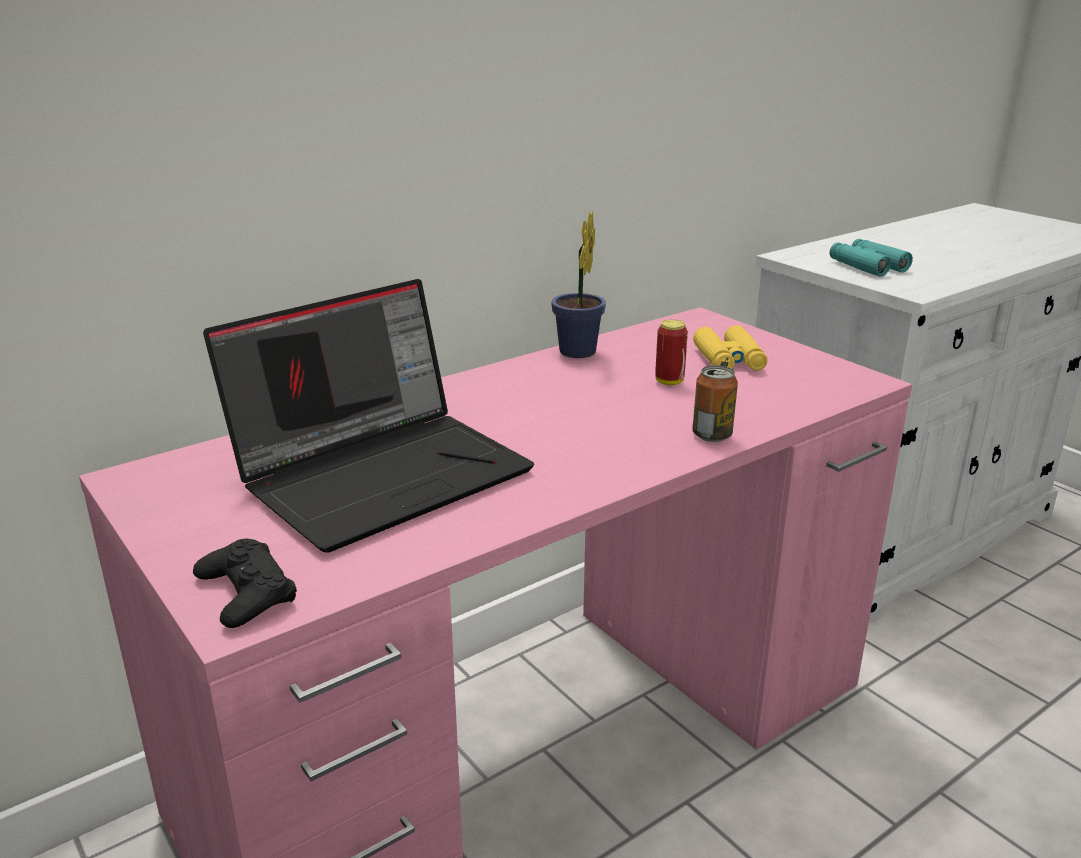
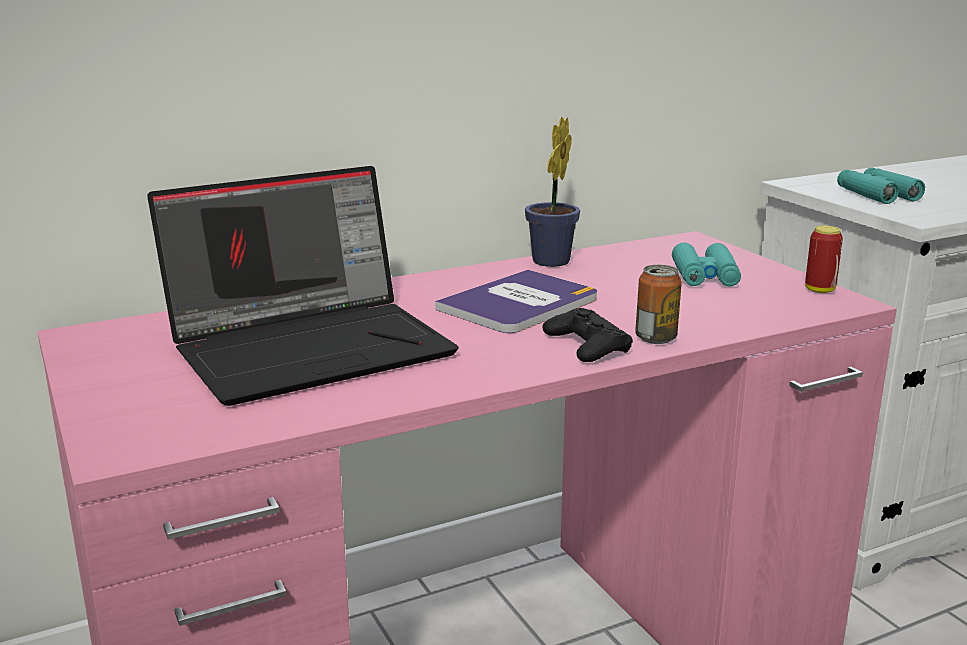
camera: 10 degrees right, 5 degrees down
(246, 592) = (138, 431): black game controller -> black game controller (586, 345)
(567, 405) = (519, 304): none -> book
(669, 382) = (633, 291): can -> can (819, 290)
(729, 360) = (705, 276): yellow binoculars -> turquoise binoculars

